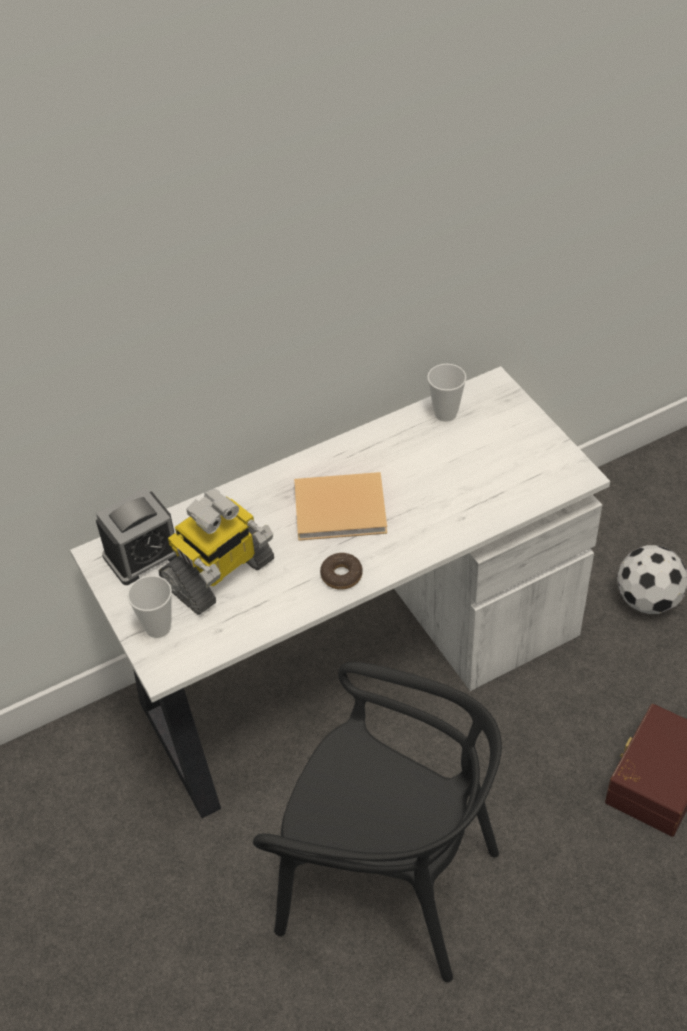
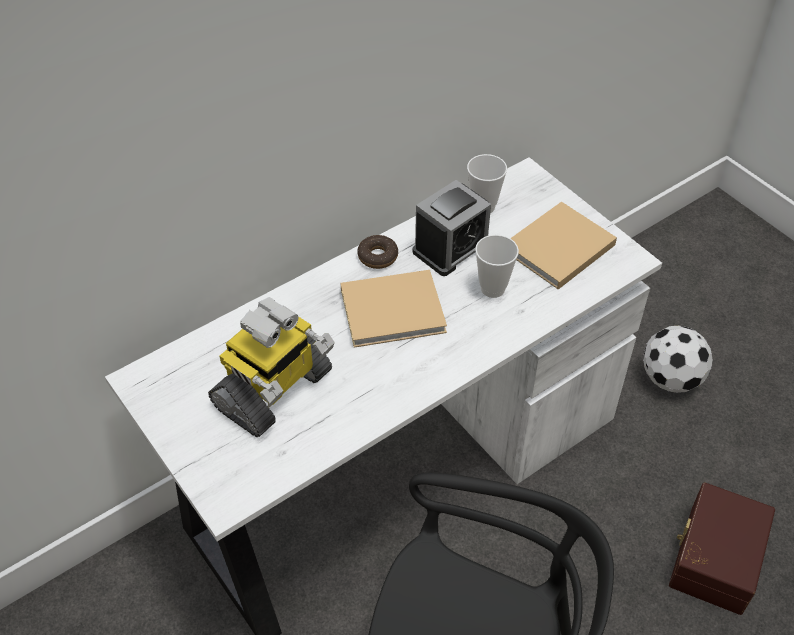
camera: 10 degrees left, 0 degrees up
(142, 555) = (186, 376): alarm clock -> alarm clock (451, 248)
(158, 627) = (214, 455): cup -> cup (492, 288)
(341, 575) = (406, 381): donut -> donut (378, 256)
(509, 460) = (557, 249): none -> beige book

